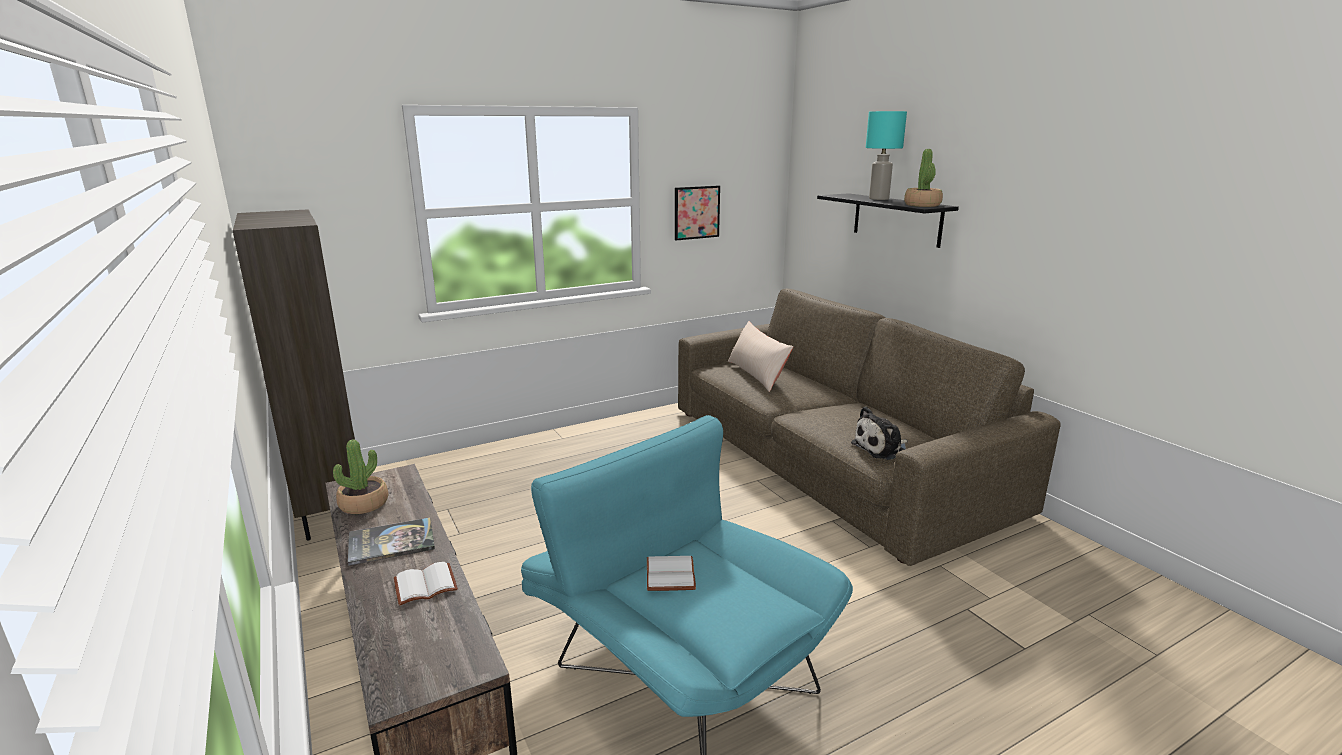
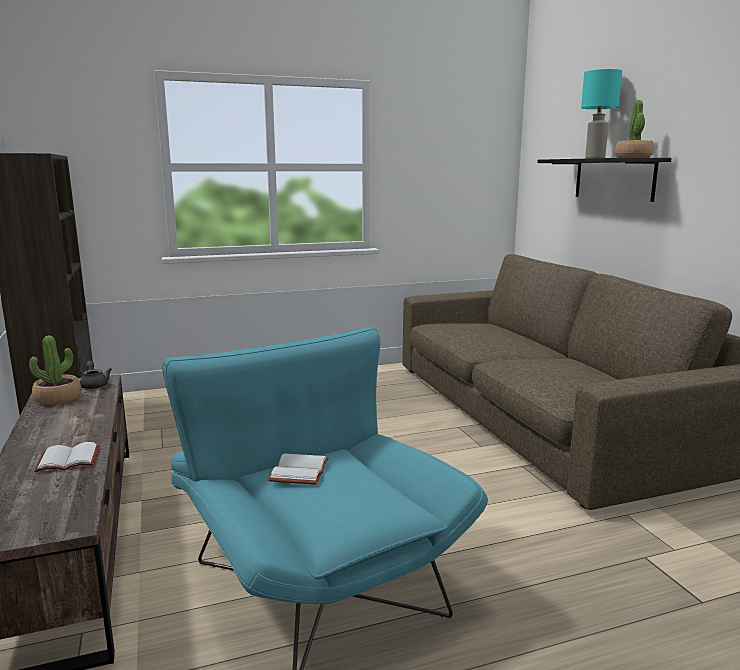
camera: 10 degrees right, 5 degrees down
(391, 542) = (62, 426): book -> none
(394, 481) = (94, 384): none -> grey teapot
(696, 212) = (426, 181): picture -> none
(757, 374) = (472, 329): beige pillow -> none
(882, 448) = (572, 391): plush toy -> none

